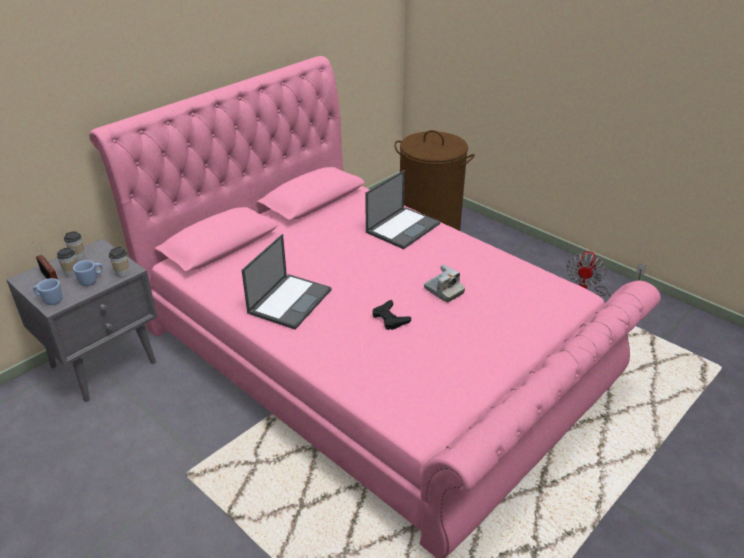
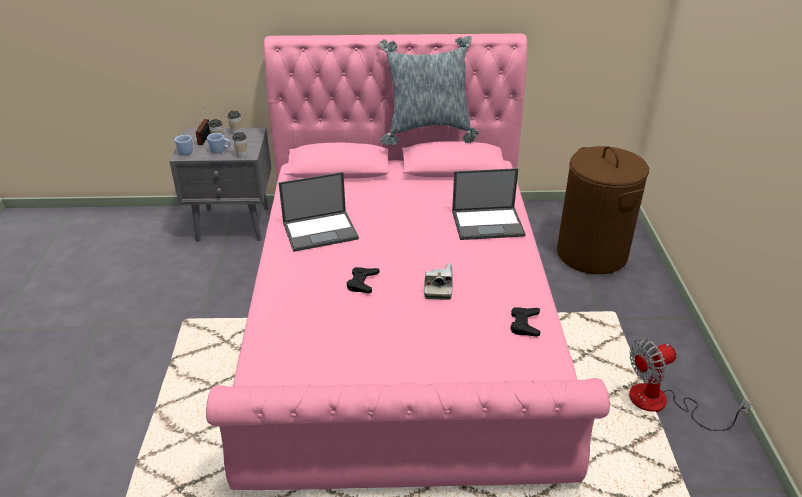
camera: 45 degrees right, 0 degrees up
(277, 181) = (426, 137): none -> pillow
(529, 280) = (524, 324): none -> black game controller

